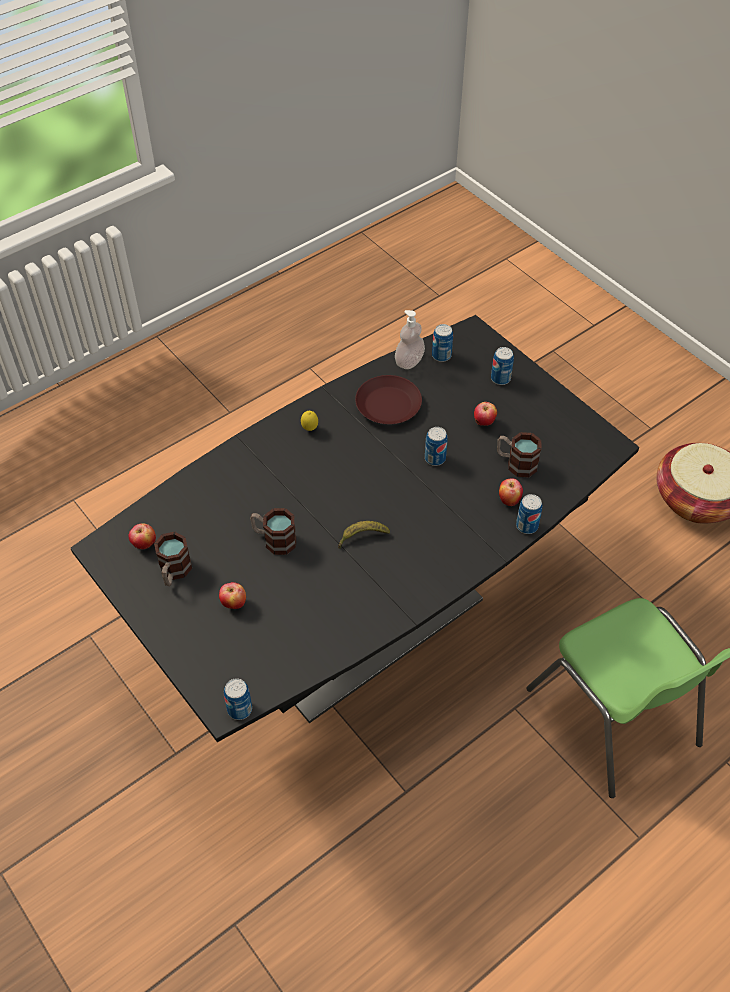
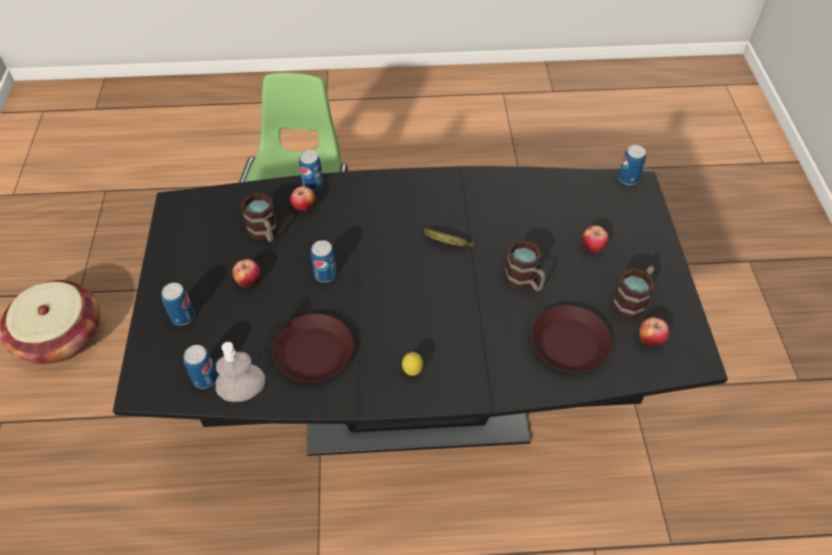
camera: 145 degrees left, 0 degrees up
(208, 507) = (568, 344): none -> brown plate

